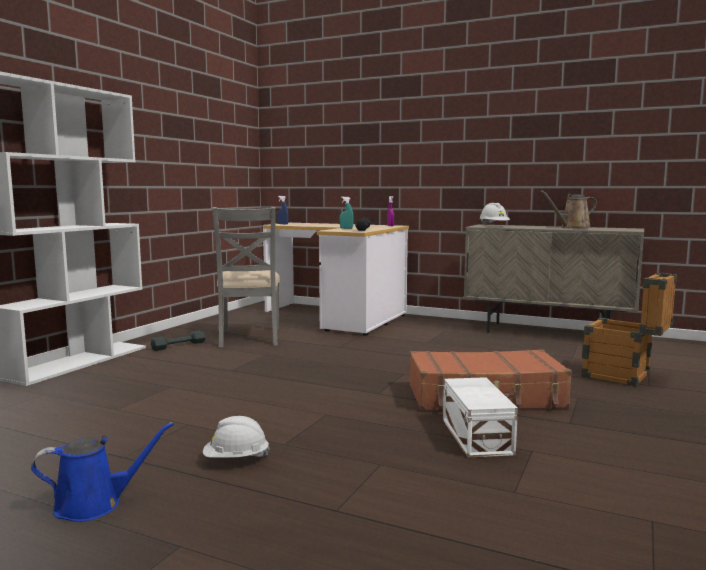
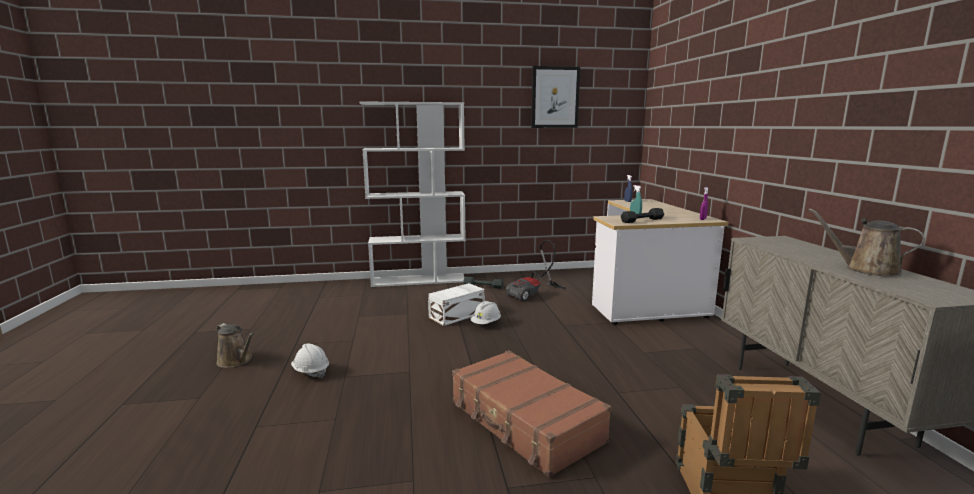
camera: 55 degrees right, 5 degrees up
(95, 504) = (236, 361): blue watering can -> brown watering can
(192, 105) = (555, 97): none -> picture
(249, 337) = (533, 295): grey chair -> vacuum cleaner
(477, 435) = (424, 443): white storage box -> white storage box (458, 315)
(494, 226) = (777, 242): white hard hat -> white hard hat (486, 323)

